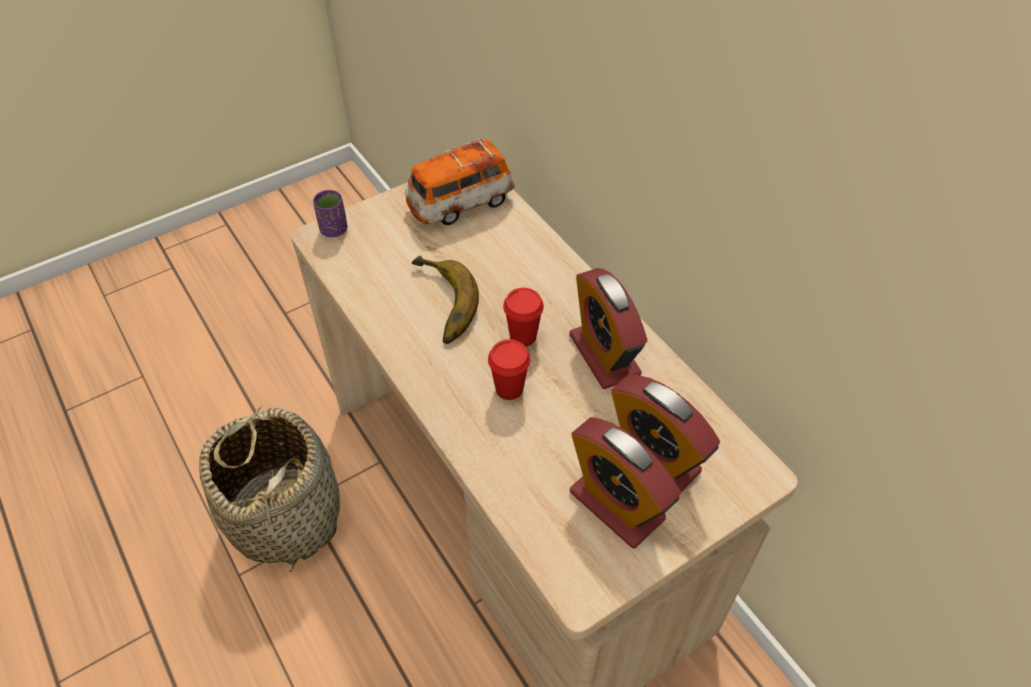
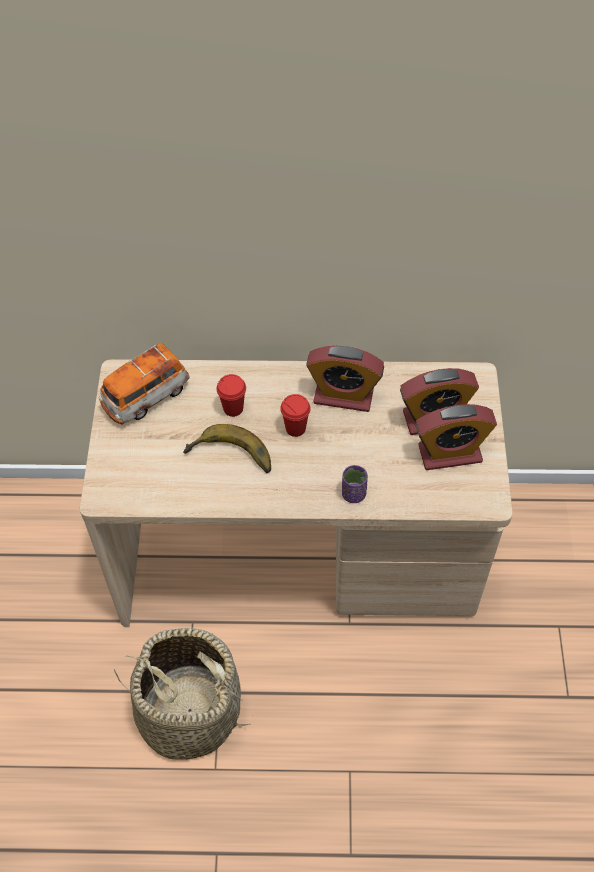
camera: 55 degrees left, 5 degrees up
(334, 229) = (103, 485): purple cup -> purple cup (353, 494)
(460, 203) = (146, 396): toy car -> toy car turned 45 degrees clockwise
(509, 388) = (330, 458): red cup -> red cup (233, 408)

